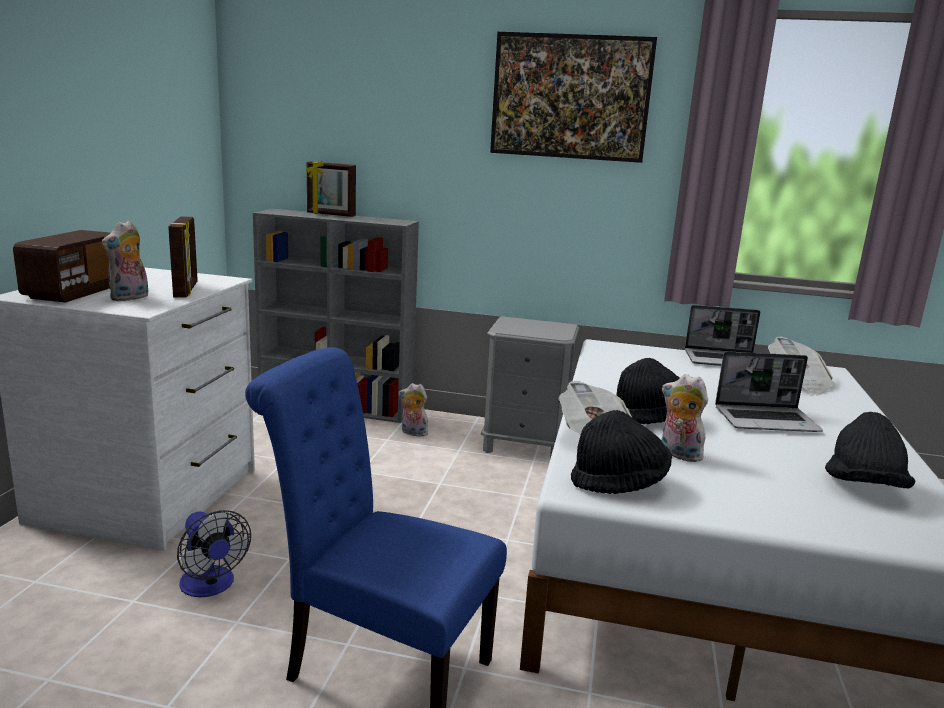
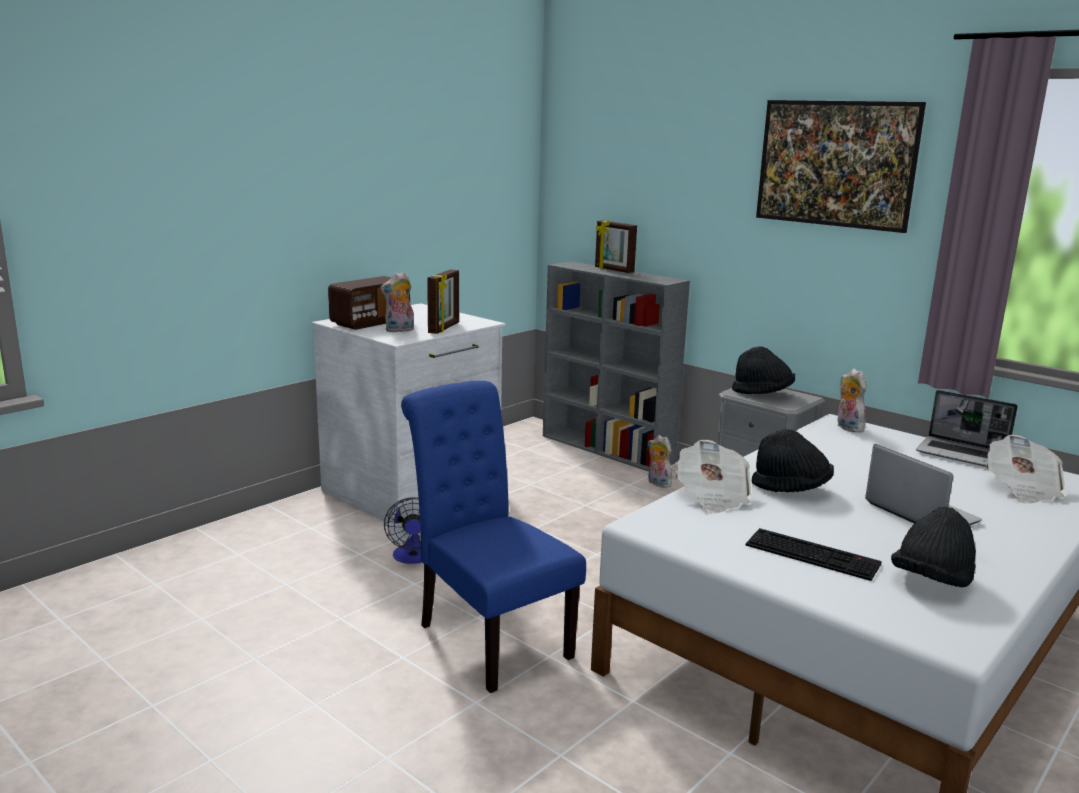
camera: 30 degrees right, 0 degrees up
(619, 483) = (685, 528): black hat -> black hat (762, 393)
(678, 454) = (774, 520): plush toy -> plush toy (847, 427)
(753, 484) = (814, 554): none -> keyboard
(767, 420) = (919, 512): laptop -> laptop turned 150 degrees counterclockwise

